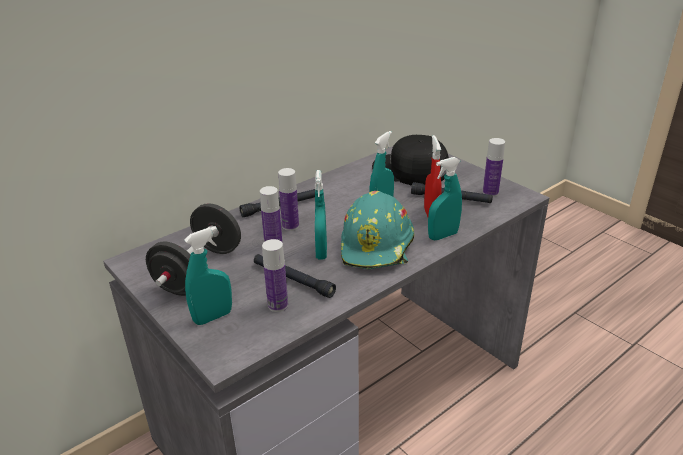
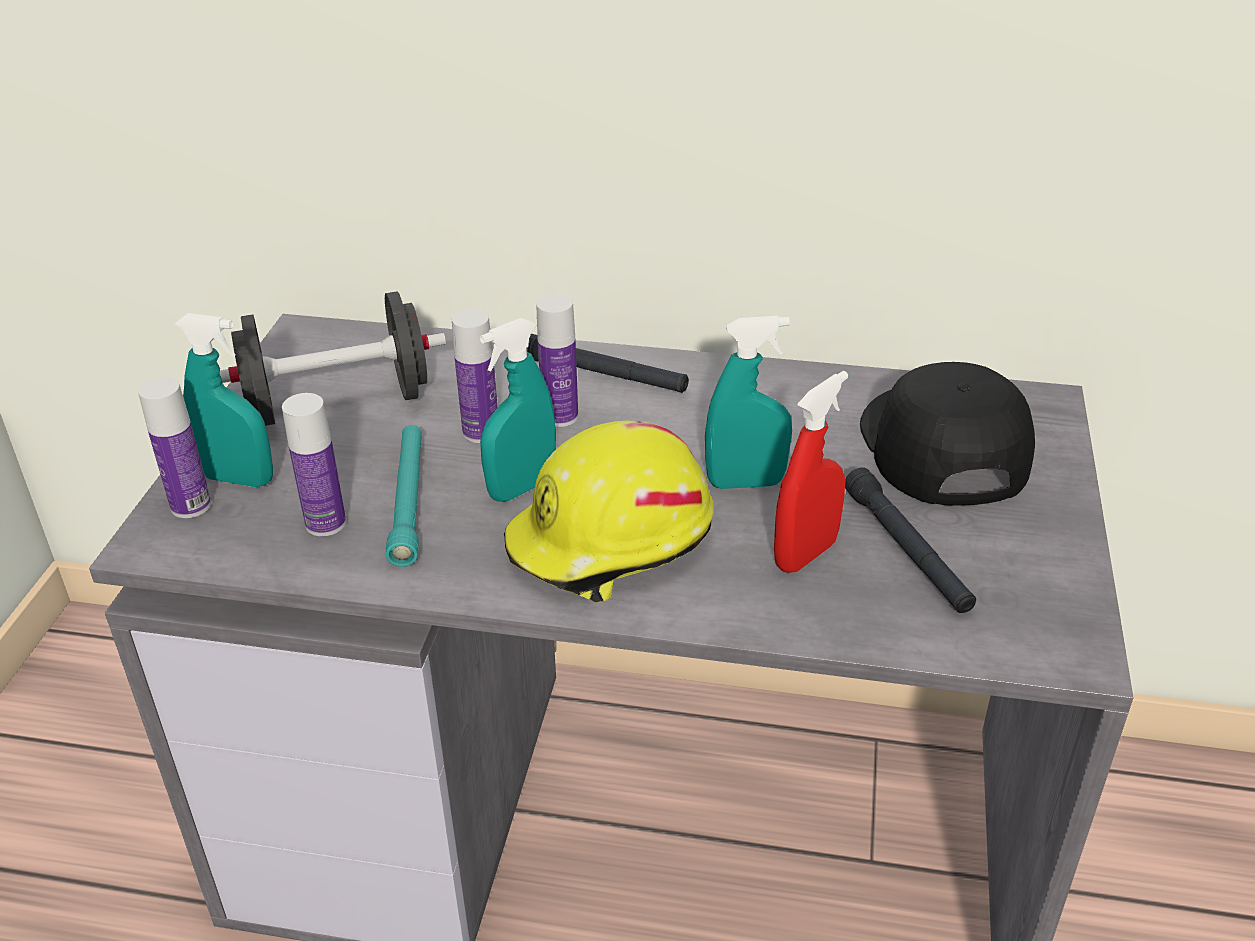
camera: 50 degrees right, 5 degrees up
(293, 280) = (408, 501): black flashlight -> turquoise flashlight
(377, 246) = (611, 542): turquoise hard hat -> yellow hard hat
(443, 236) = (749, 605): turquoise spray bottle -> none
(490, 193) = (1012, 595): bottle -> bottle (191, 505)

